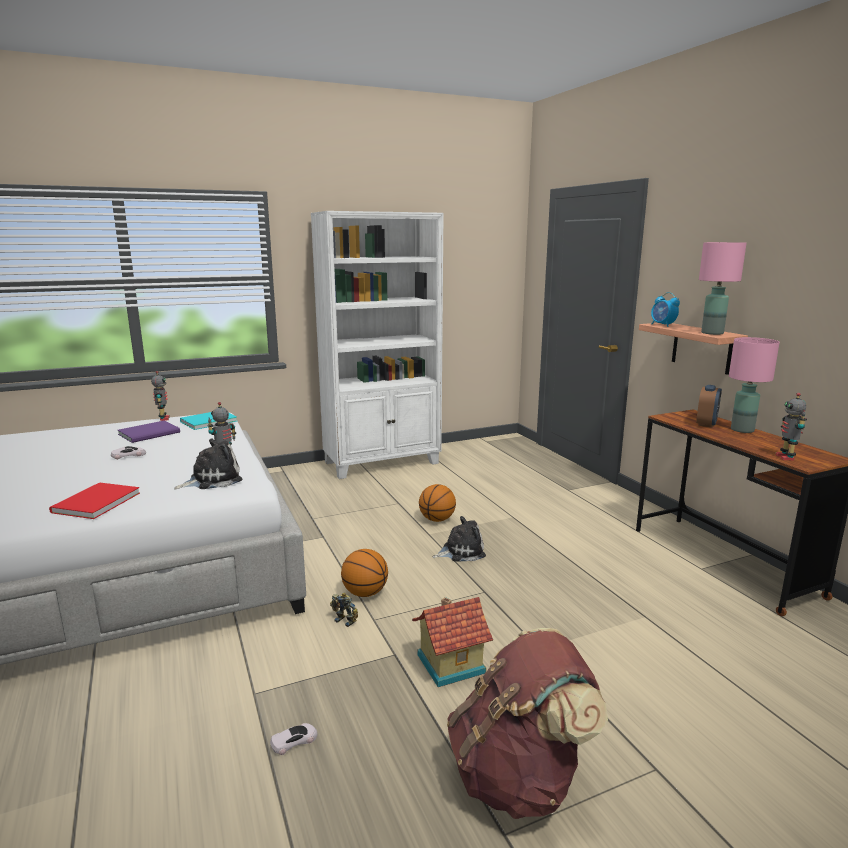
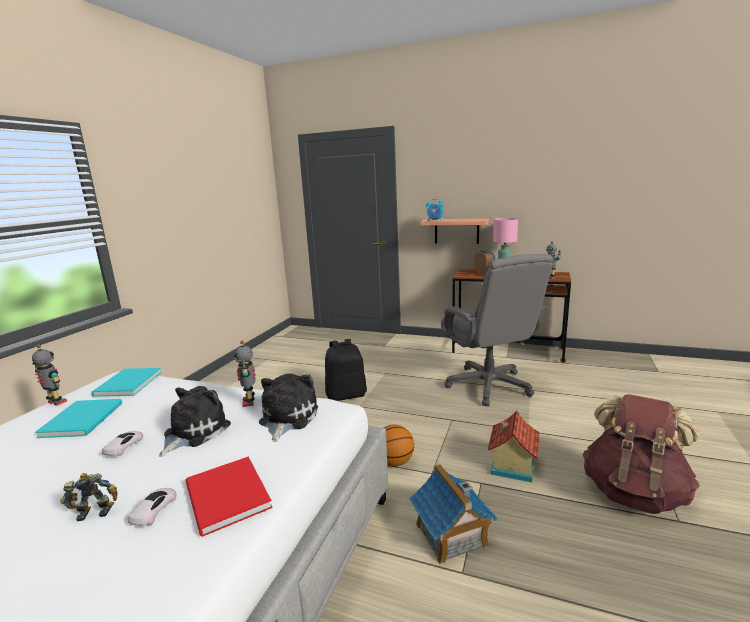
camera: 45 degrees left, 0 degrees up
(151, 433) = (85, 418): purple book -> turquoise book
(294, 741) = (539, 573): white toy car -> white toy car (154, 509)
(295, 668) = (451, 535): none -> toy house
(346, 620) = (417, 485): toy robot -> toy robot (95, 510)
(383, 463) = (233, 377): white bookcase -> none
(437, 519) = (346, 395): basketball -> black backpack
(461, 551) = (397, 406): plush toy -> plush toy (193, 432)
(600, 585) = (489, 386): none -> grey office chair
(712, 333) = (473, 219): pink table lamp -> none

